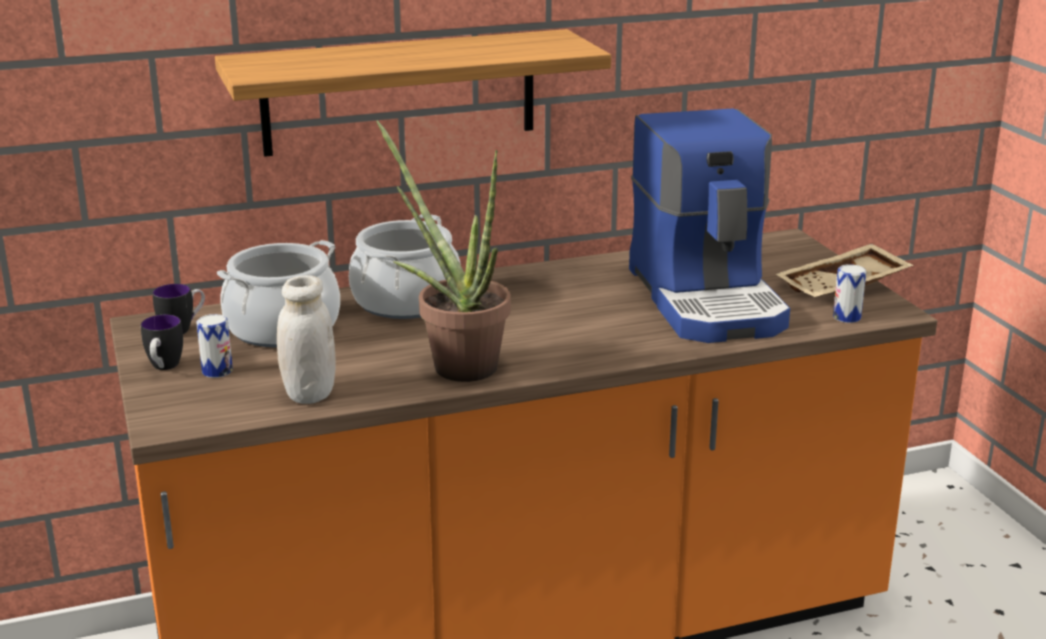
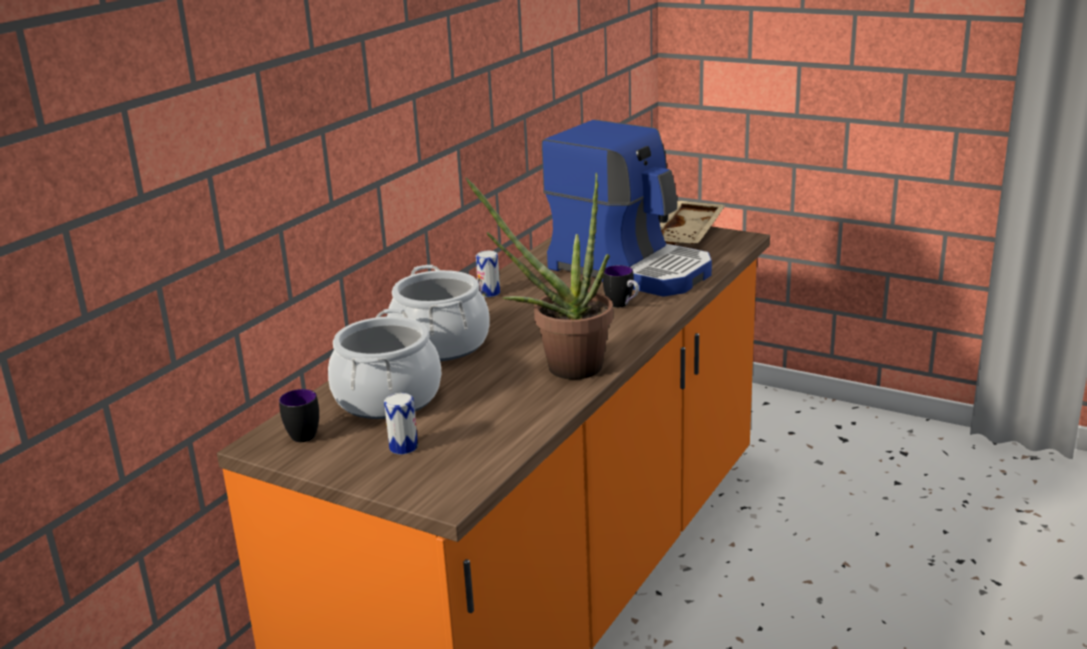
camera: 40 degrees left, 0 degrees up
(163, 368) = (355, 464): mug -> mug (622, 305)
(309, 394) = (508, 430): white jar -> none
(400, 92) = (380, 163): shelf -> none
(846, 317) = (725, 250): can -> can (489, 293)

